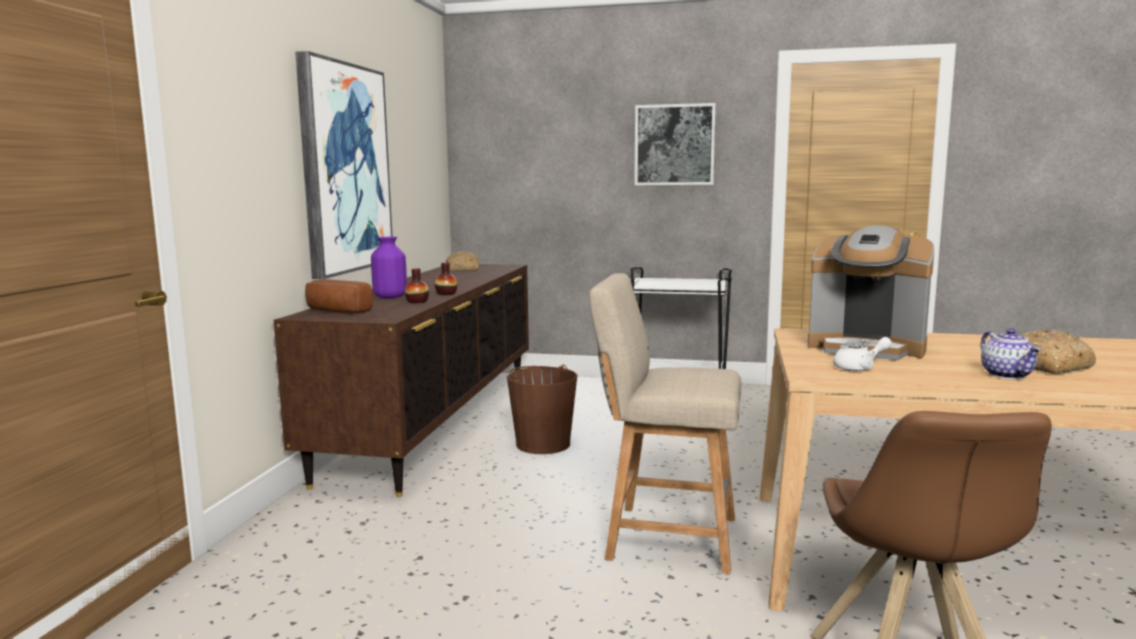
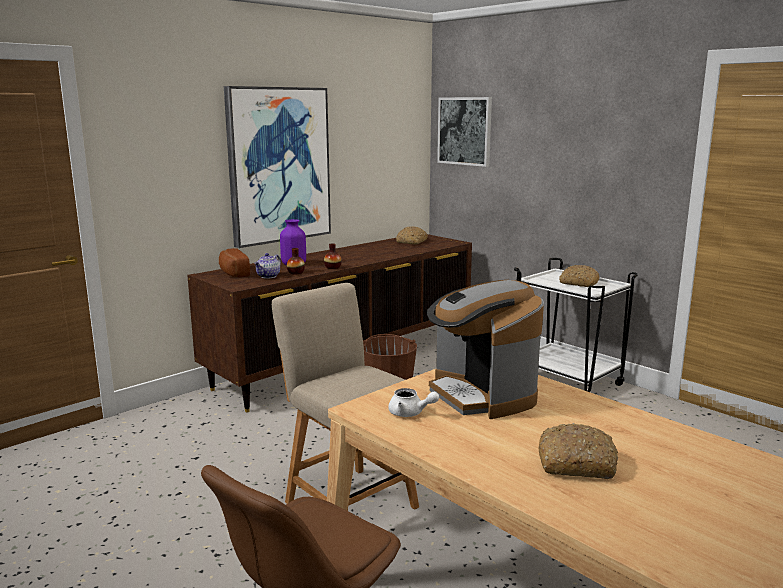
camera: 35 degrees right, 5 degrees up
(674, 145) = (600, 145): picture -> picture (465, 131)
(682, 284) = (578, 283): none -> bread
(1008, 375) = (505, 460): teapot -> teapot (268, 276)

